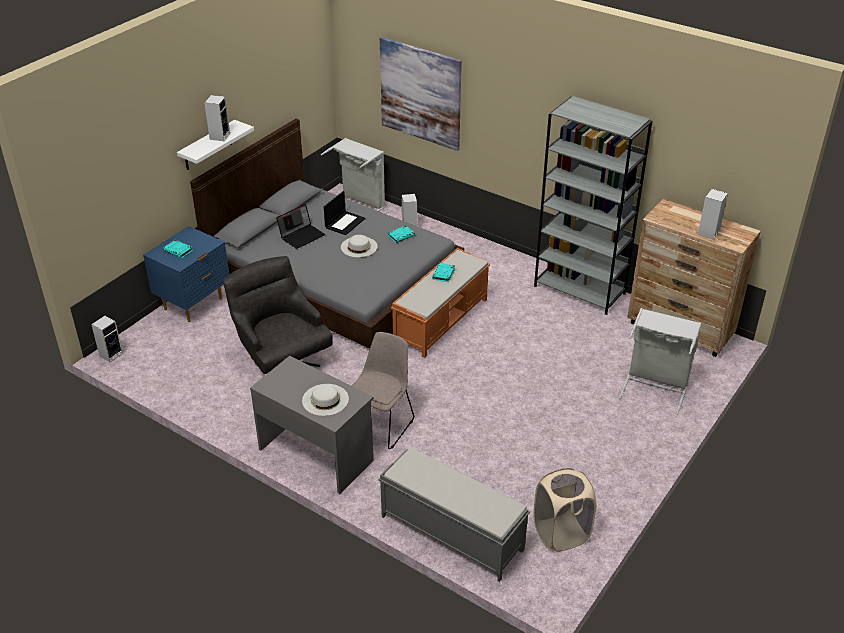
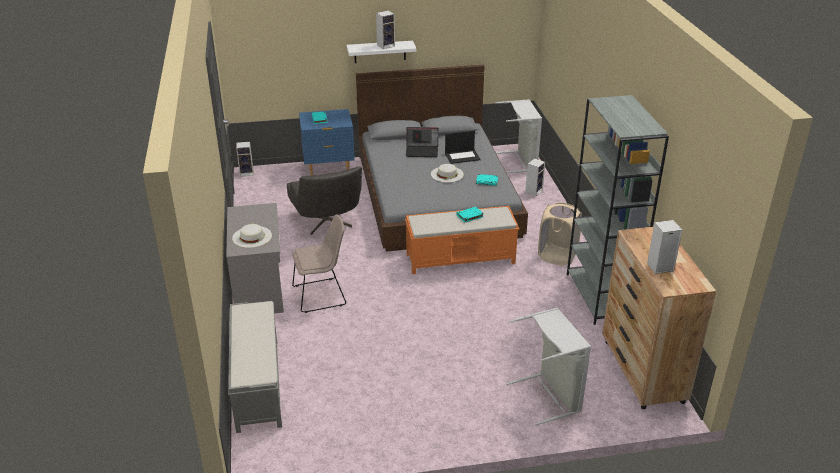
camera: 45 degrees right, 5 degrees down
(281, 358) = (327, 224): grey armchair -> grey armchair turned 150 degrees clockwise
(420, 93) = (568, 70): picture -> none
(561, 533) = (319, 436): beige laundry basket -> beige laundry basket (557, 256)

